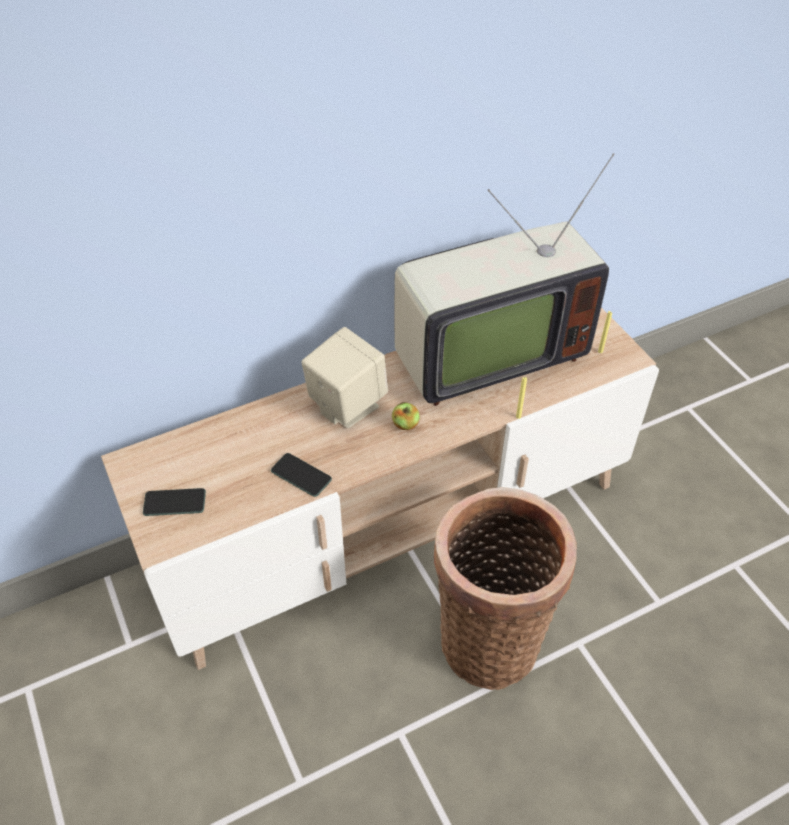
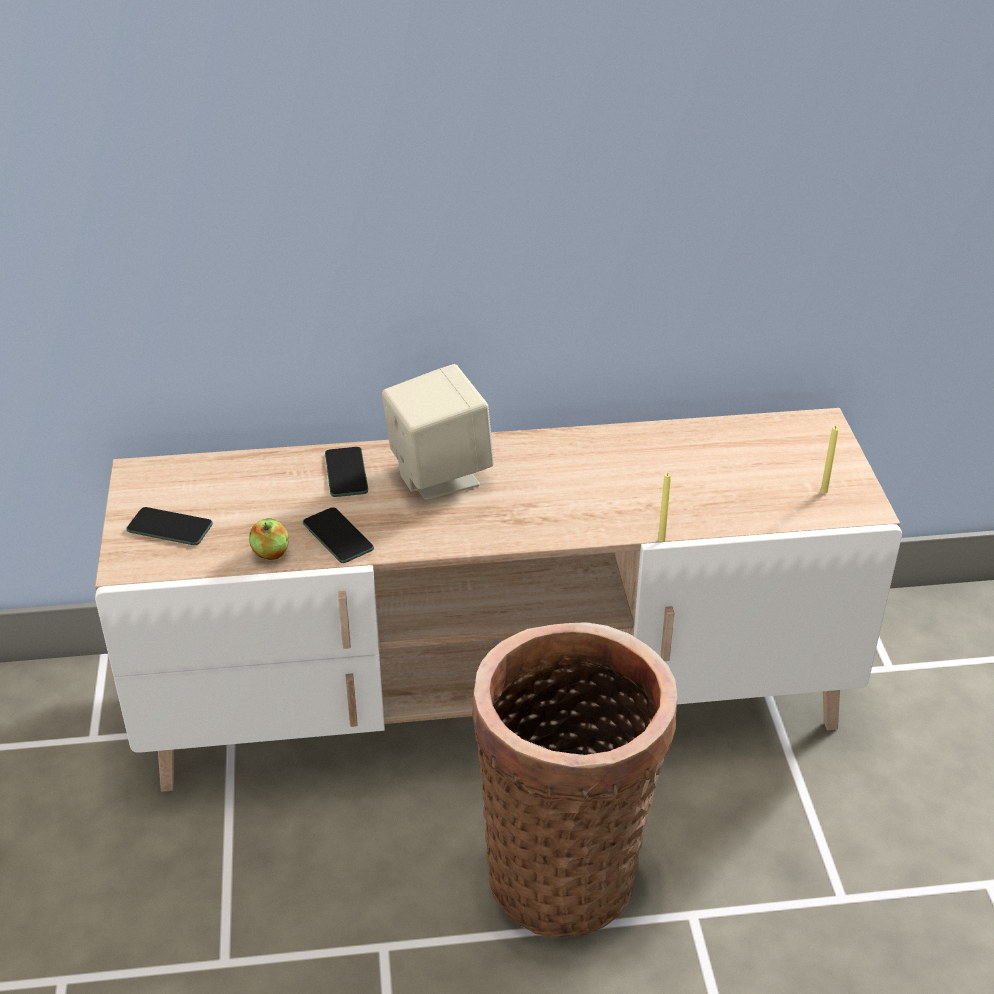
camera: 20 degrees right, 10 degrees down
(281, 421) = (346, 473): none -> phone
(405, 424) = (503, 513): apple -> apple (270, 553)
(484, 355) = (655, 459): television -> none

